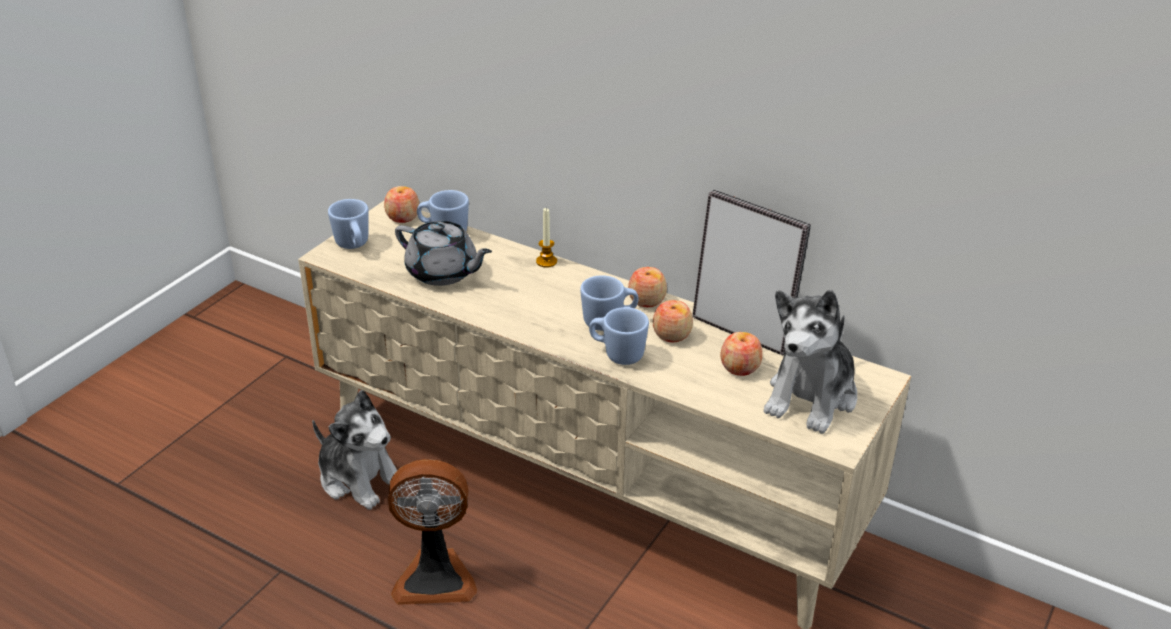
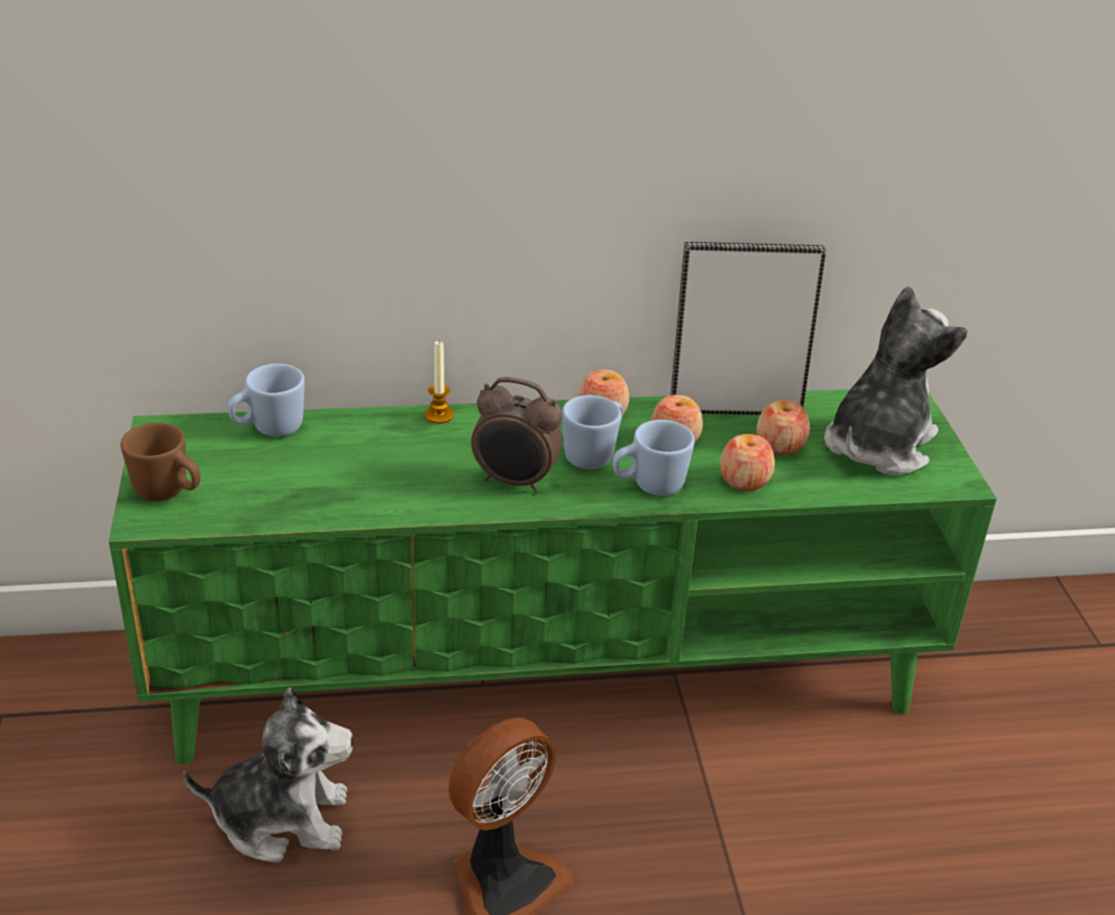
camera: 40 degrees left, 0 degrees up
(353, 246) = (168, 492): blue mug -> brown mug
(403, 217) = (188, 430): apple -> apple (744, 480)
(443, 273) = (333, 478): grey teapot -> none
(539, 317) = (515, 482): none -> alarm clock
(586, 480) = (548, 676): beige tv stand -> green tv stand
(811, 397) = (877, 445): plush toy -> plush toy turned 135 degrees counterclockwise

